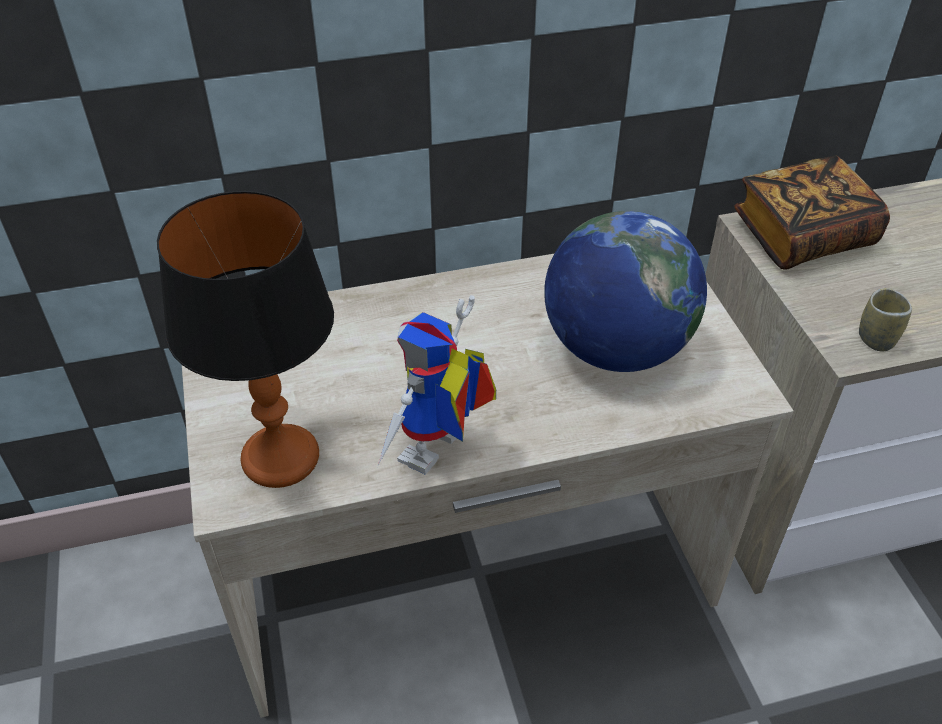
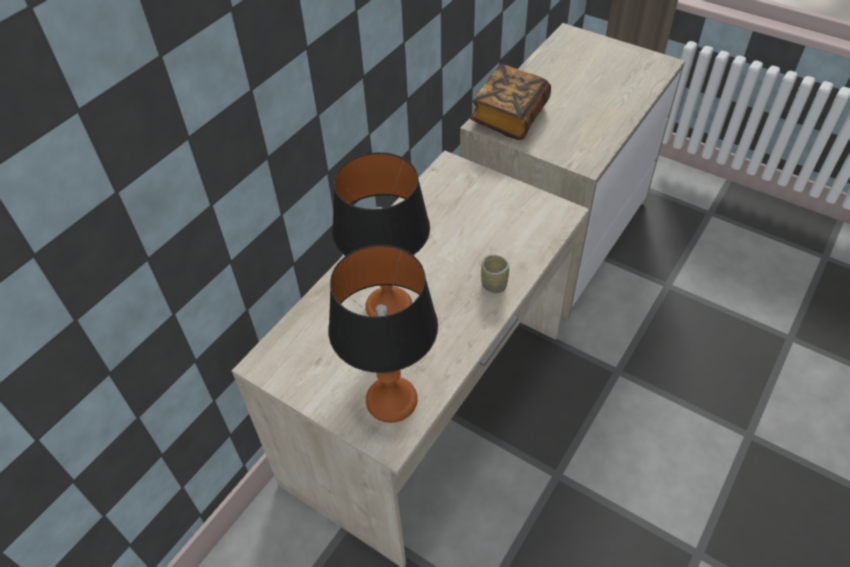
camera: 40 degrees left, 5 degrees up
(399, 360) = (389, 307): none -> table lamp
(438, 455) = (465, 340): toy robot -> none
(615, 349) = (485, 230): globe -> none
(876, 339) = (591, 151): cup -> cup (494, 285)

